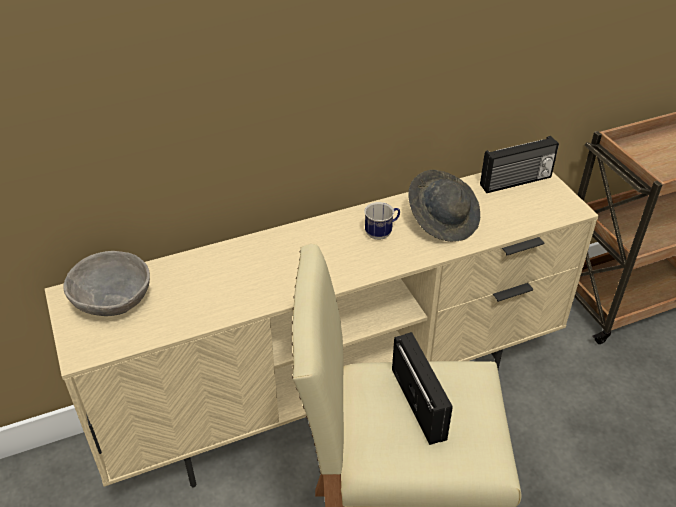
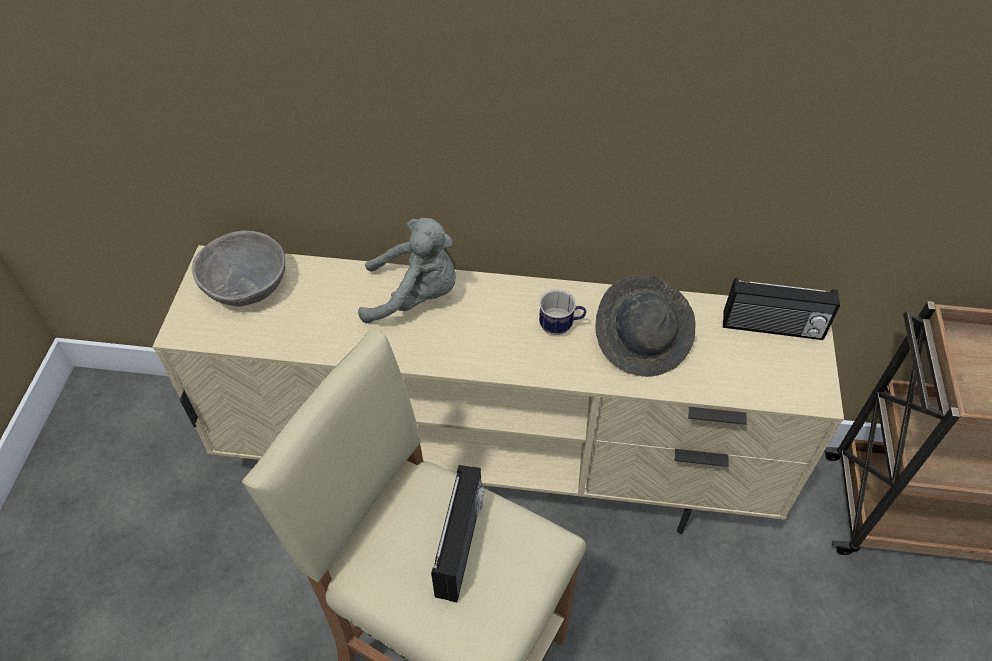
camera: 30 degrees right, 10 degrees up
(260, 254) = (415, 296): none -> grey plush toy

